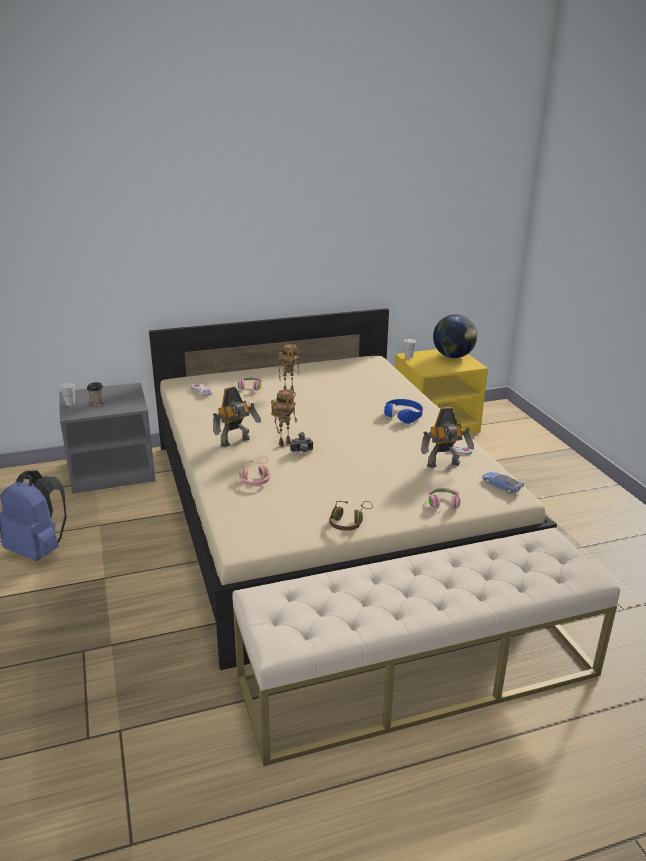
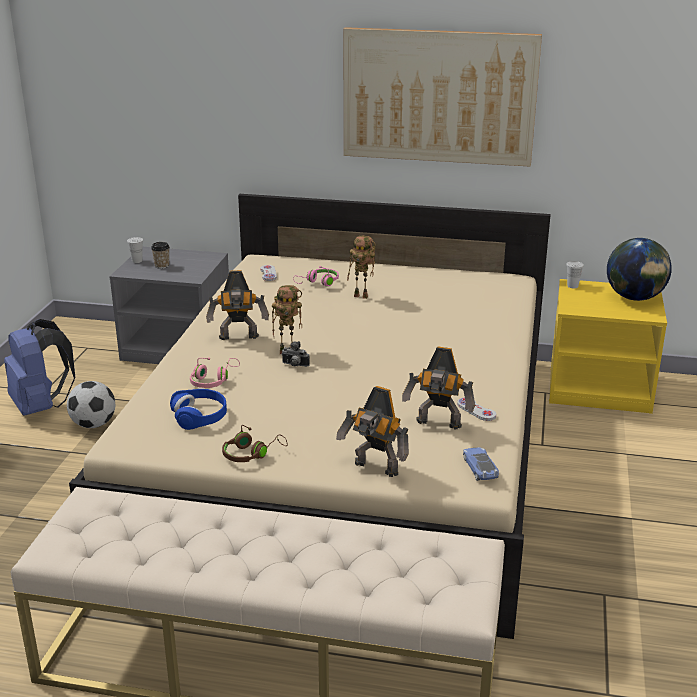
camera: 30 degrees right, 0 degrees up
(102, 550) = (93, 424): none -> football
(304, 231) = (439, 96): none -> picture
(403, 415) = (464, 354): blue headphones -> blue headphones (200, 415)
(442, 506) = (375, 469): pink headphones -> toy robot

